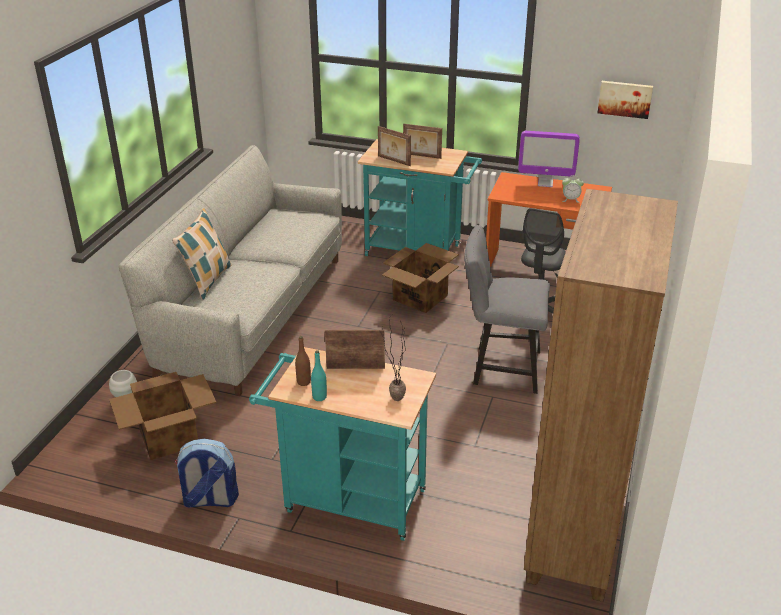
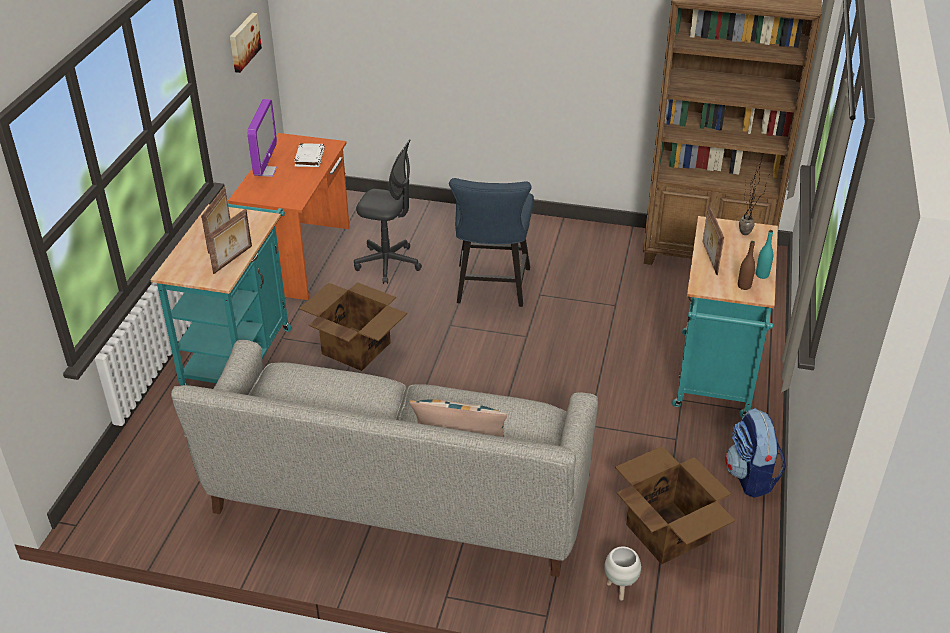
camera: 95 degrees left, 5 degrees up
(500, 368) = (491, 289): grey chair -> blue chair
(570, 199) = (309, 157): alarm clock -> white book

